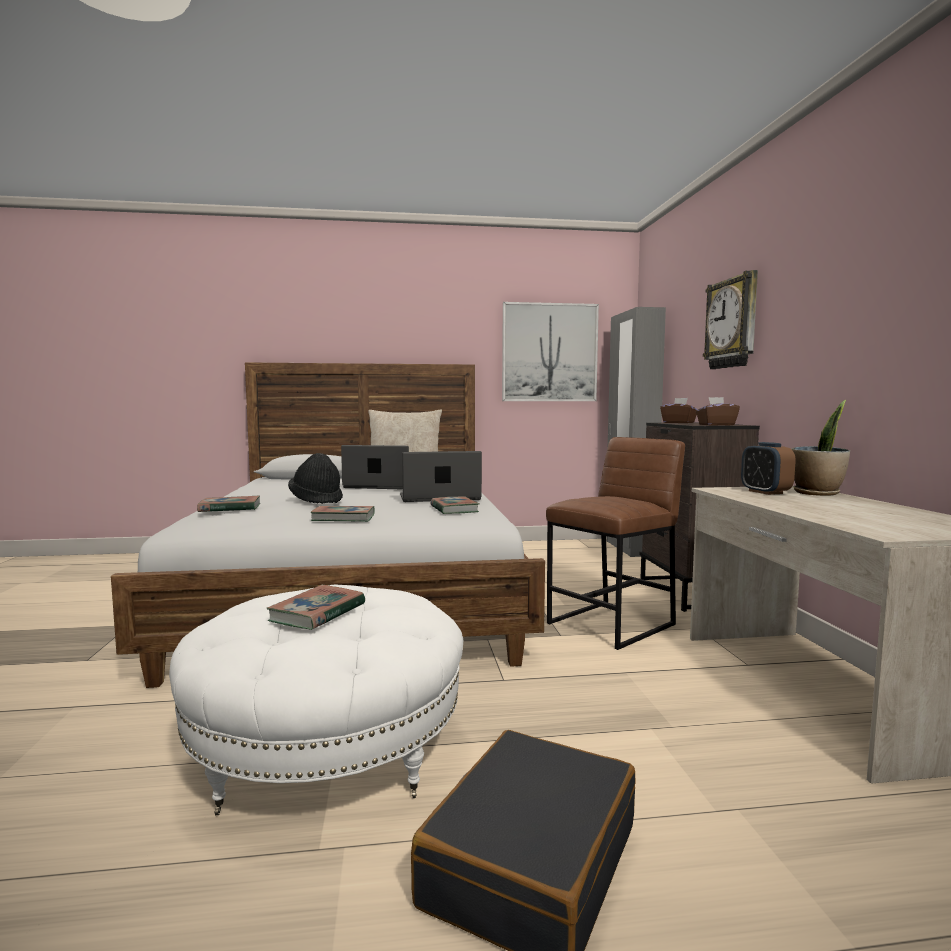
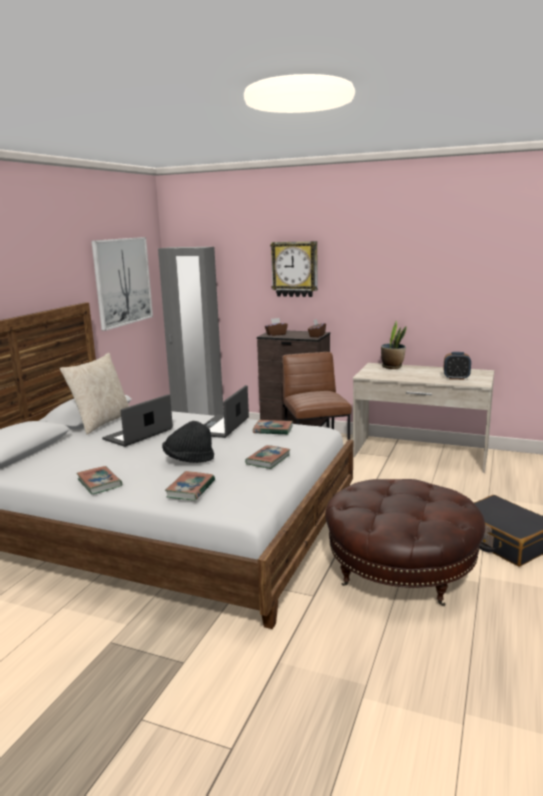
camera: 60 degrees left, 10 degrees up
(317, 613) = (401, 501): book -> book (99, 483)
(327, 749) = (401, 570): white ottoman -> brown ottoman
(765, 492) = (381, 372): alarm clock -> alarm clock (456, 378)

